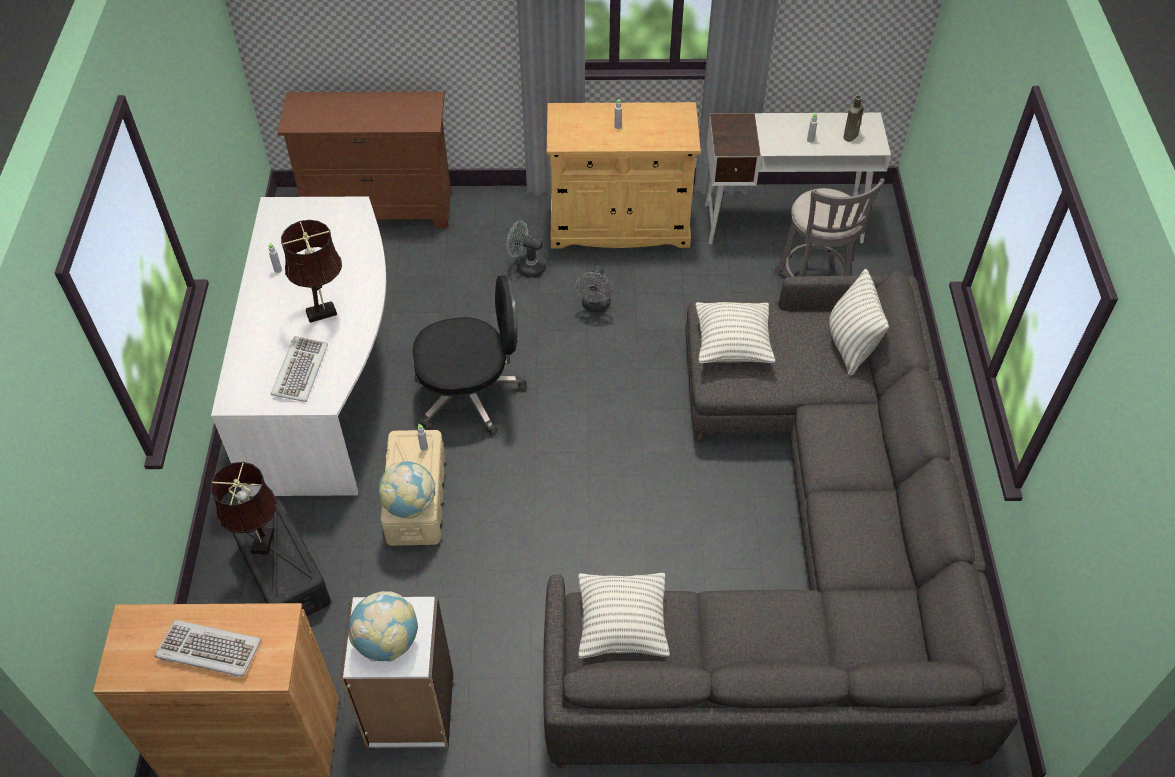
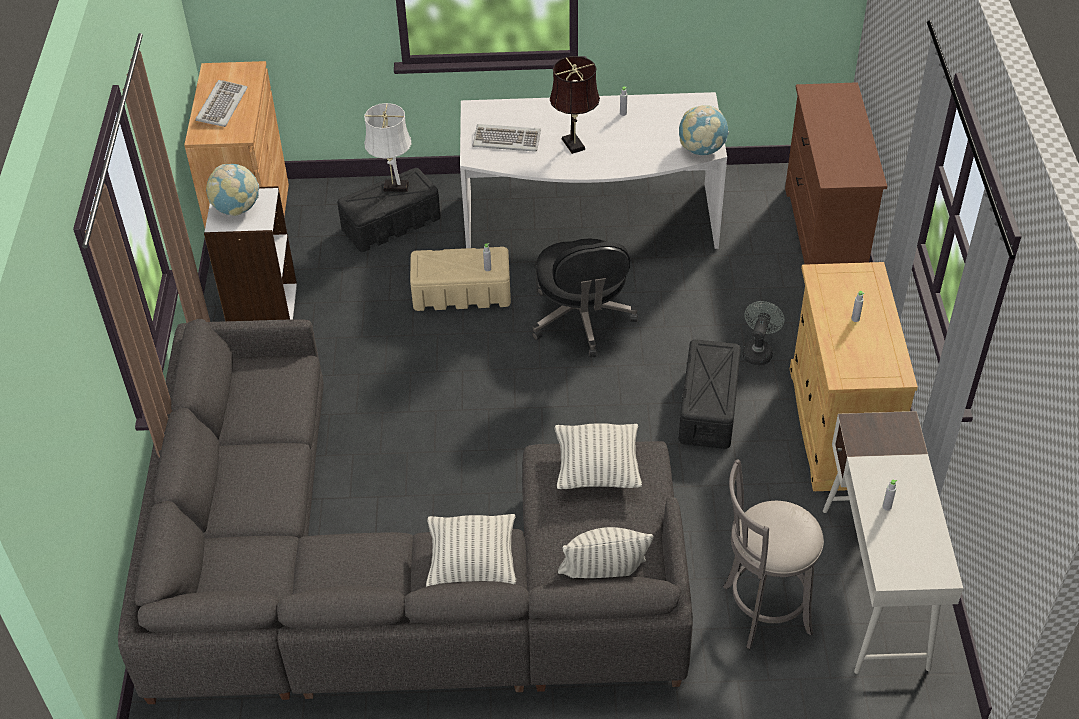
camera: 90 degrees right, 5 degrees down
(261, 544) = (393, 186): brown table lamp -> white table lamp
(409, 504) = (427, 265): globe -> globe (701, 149)
(595, 306) = (708, 408): grey fan -> black storage box
(622, 626) = (273, 385): pillow -> pillow (472, 564)
(851, 135) = (906, 550): brown bottle -> none

